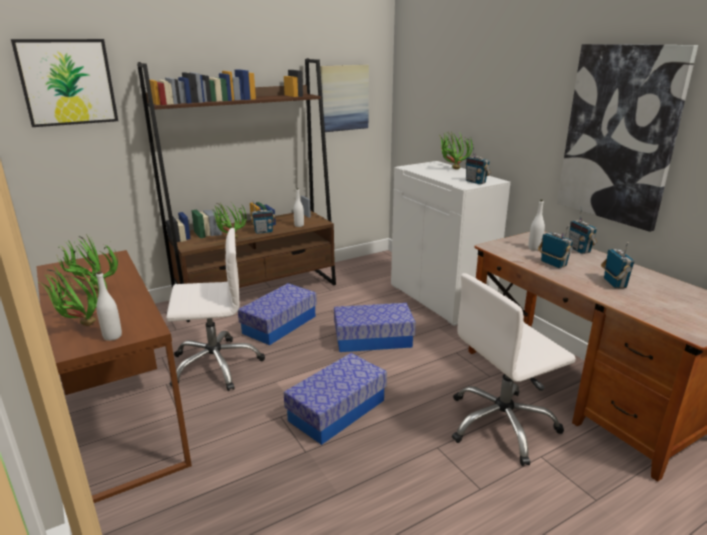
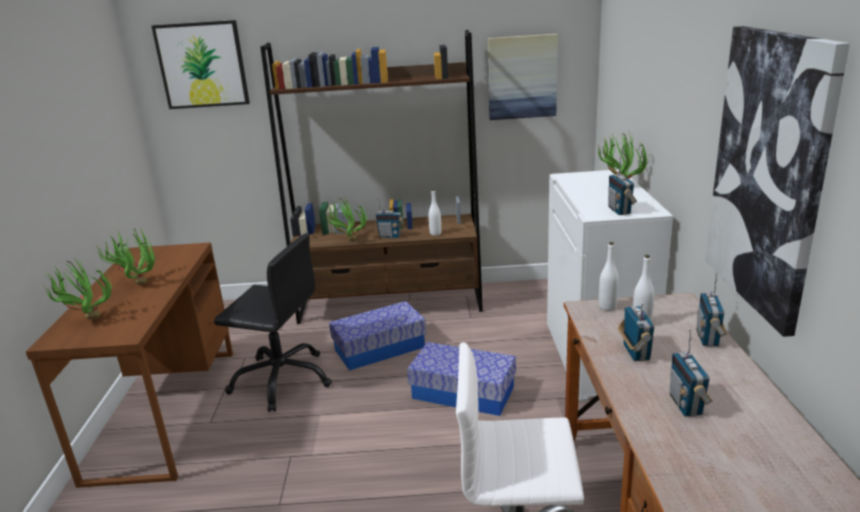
camera: 30 degrees right, 0 degrees up
(112, 336) = (95, 335): white bottle -> white bottle (607, 307)
(215, 365) = (282, 379): white office chair -> black office chair
(337, 410) = (349, 468): storage box -> none
(614, 283) = (686, 405): radio -> radio turned 150 degrees clockwise

